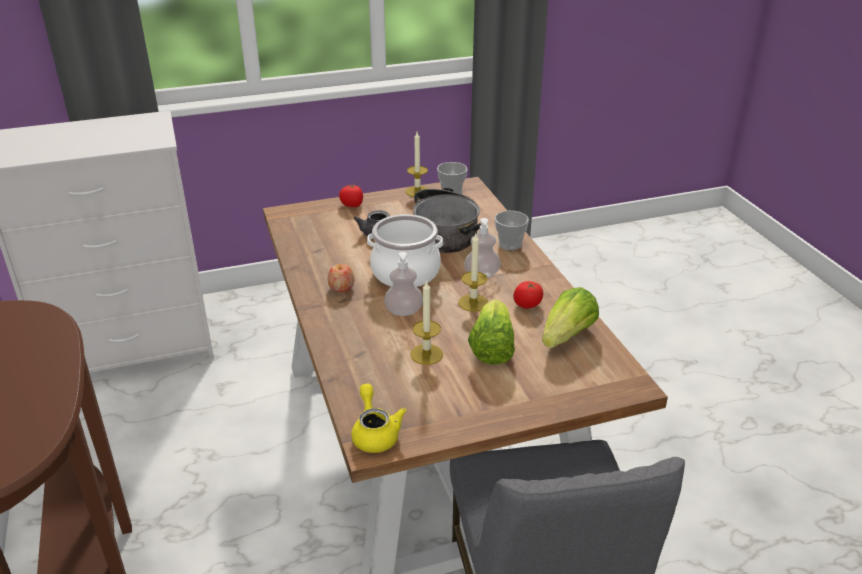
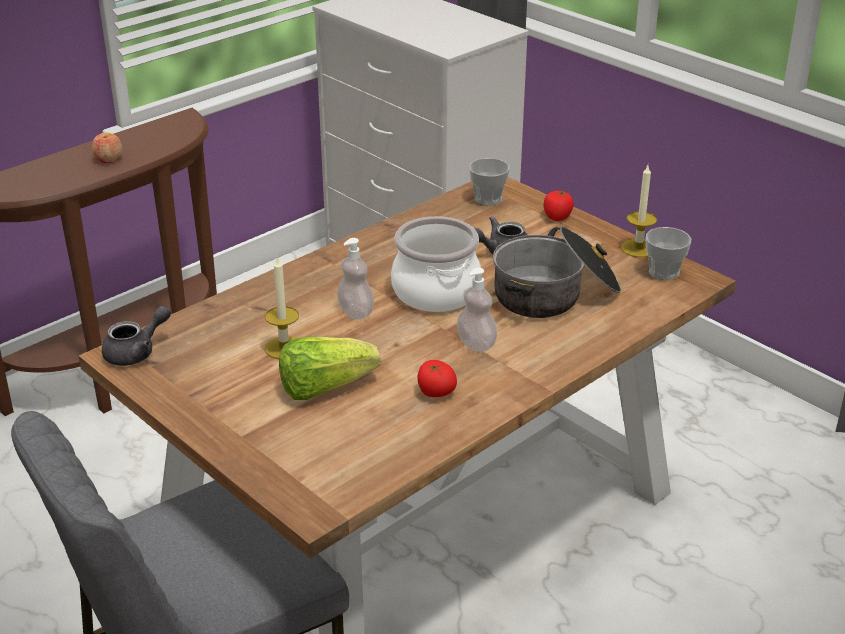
camera: 65 degrees right, 0 degrees up
(341, 287) = (373, 262): apple -> apple (108, 159)
(375, 433) = (137, 352): yellow teapot -> grey teapot
(473, 303) = (408, 353): candle -> none
(510, 244) = (570, 347): cup -> cup (488, 199)
(567, 336) = (387, 437): lettuce -> none

